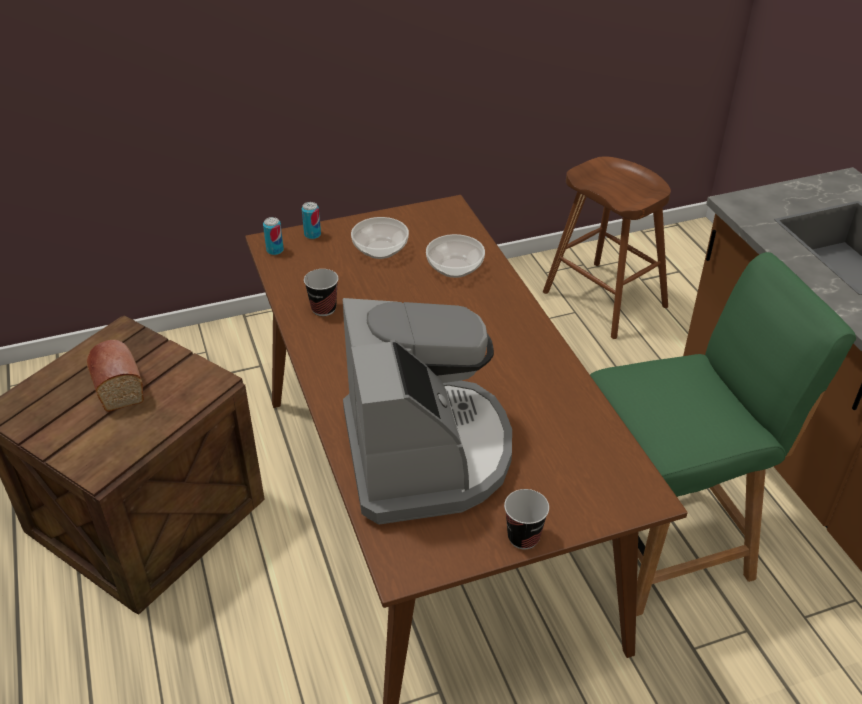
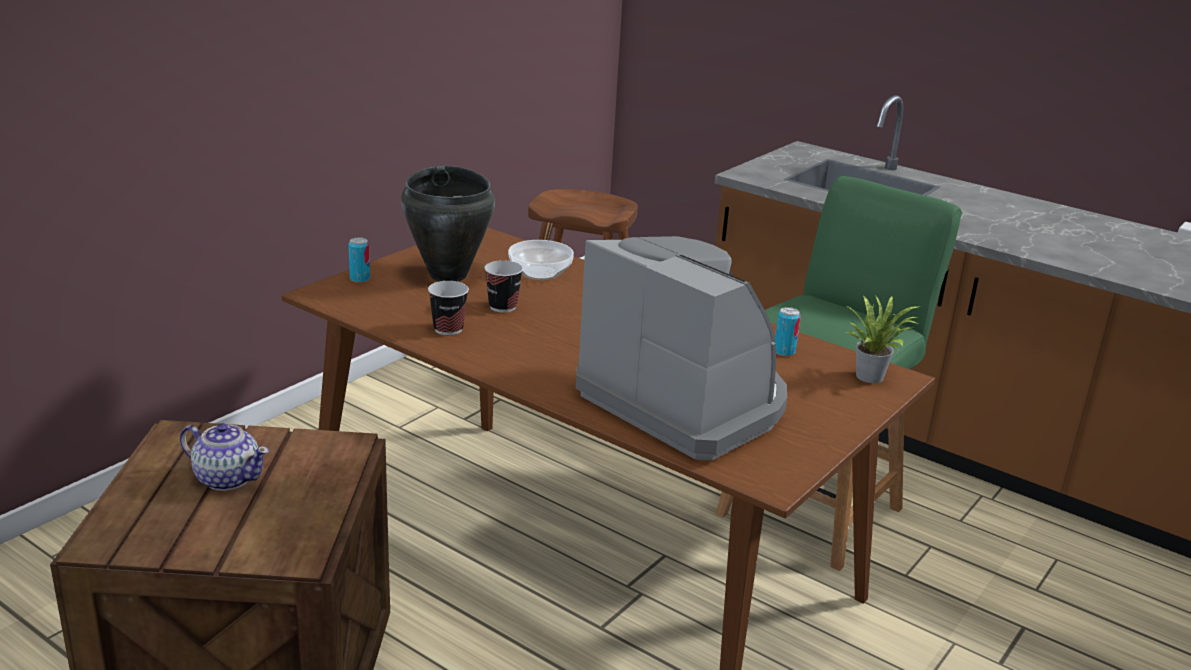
camera: 35 degrees left, 15 degrees down
(116, 383) = (227, 478): bread -> teapot
(275, 250) = (333, 298): can -> can (784, 351)
(381, 249) = (449, 275): bowl -> black cooking pot
(523, 537) = (840, 430): cup -> cup (503, 307)
(624, 486) = (871, 375): none -> potted plant

